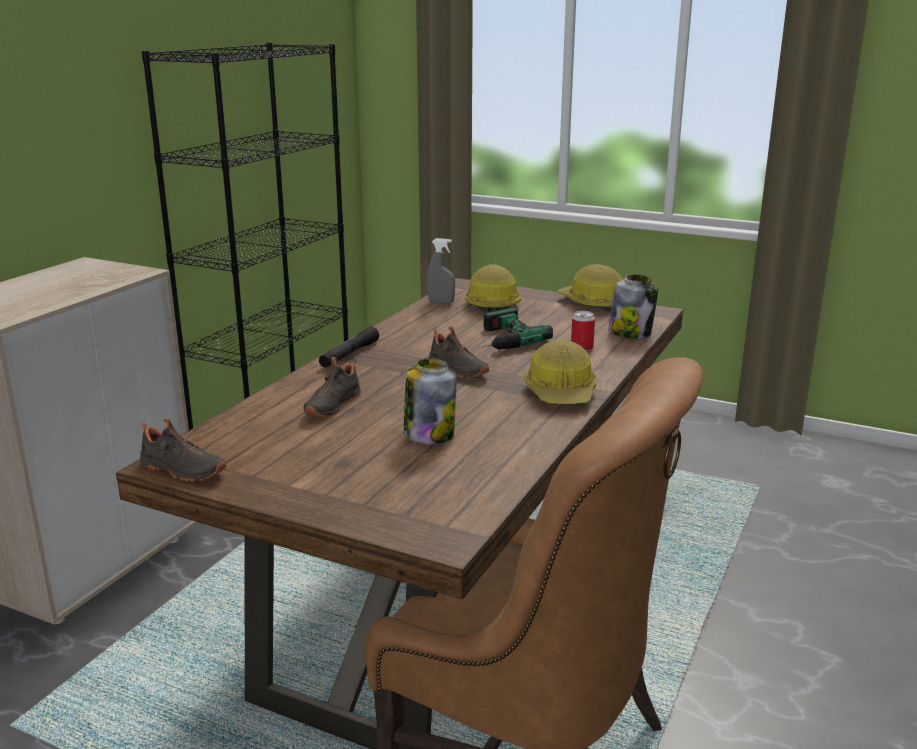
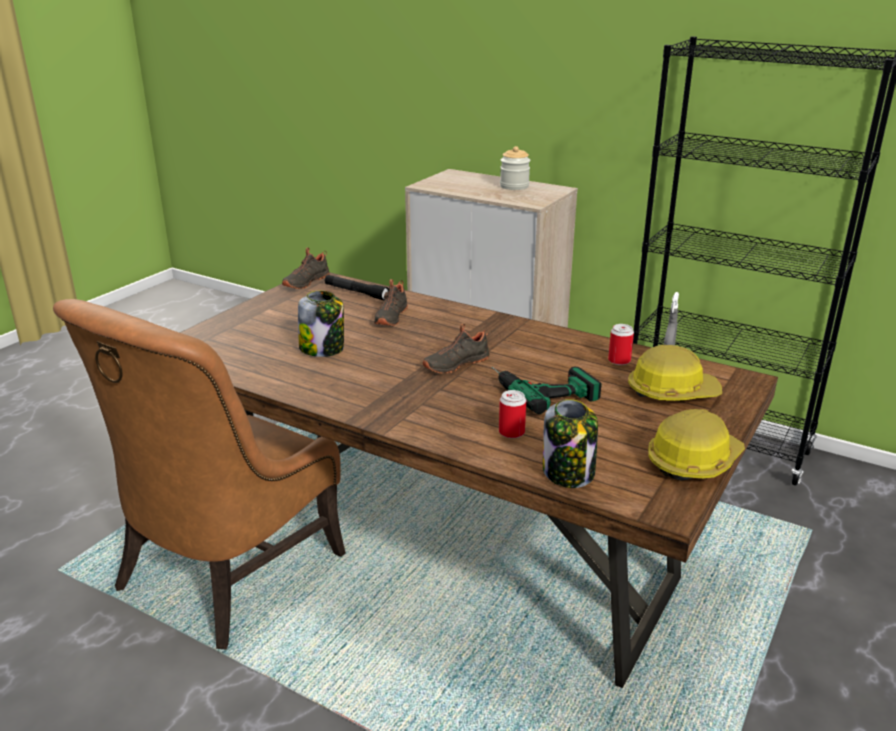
camera: 95 degrees right, 5 degrees up
(53, 279) = (514, 186): none -> jar
(331, 405) = (390, 317): black shoe -> black shoe turned 105 degrees counterclockwise
(349, 354) = (500, 322): black flashlight -> black flashlight (356, 292)
(438, 315) = (619, 361): none -> can
(561, 393) = (387, 408): hard hat -> none

